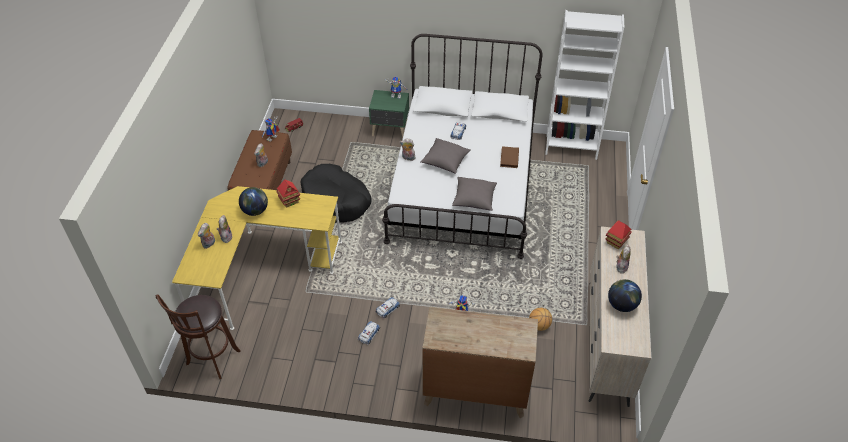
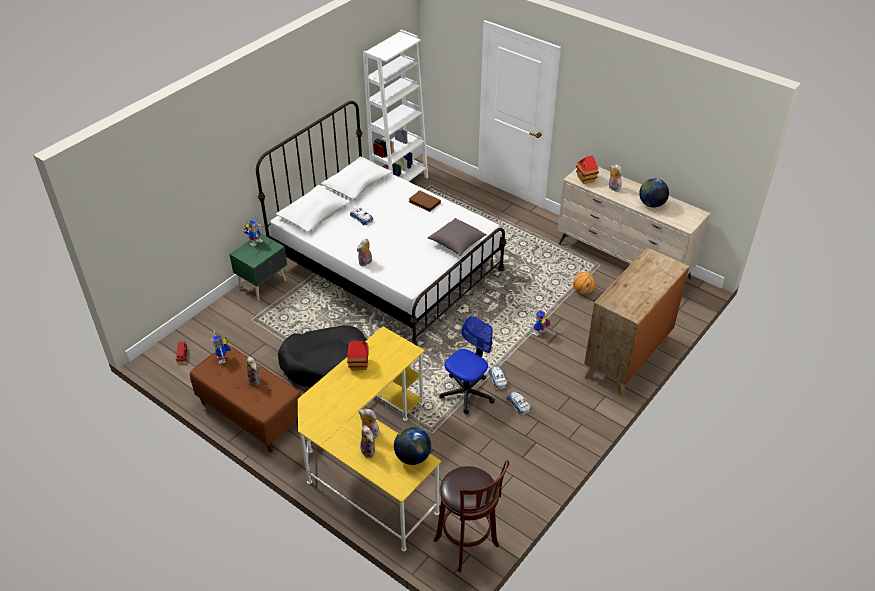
camera: 60 degrees left, 5 degrees down
(255, 211) = (350, 395): globe -> globe (412, 456)
(360, 295) = (467, 393): none -> office chair
(445, 162) = (393, 241): grey pillow -> none

